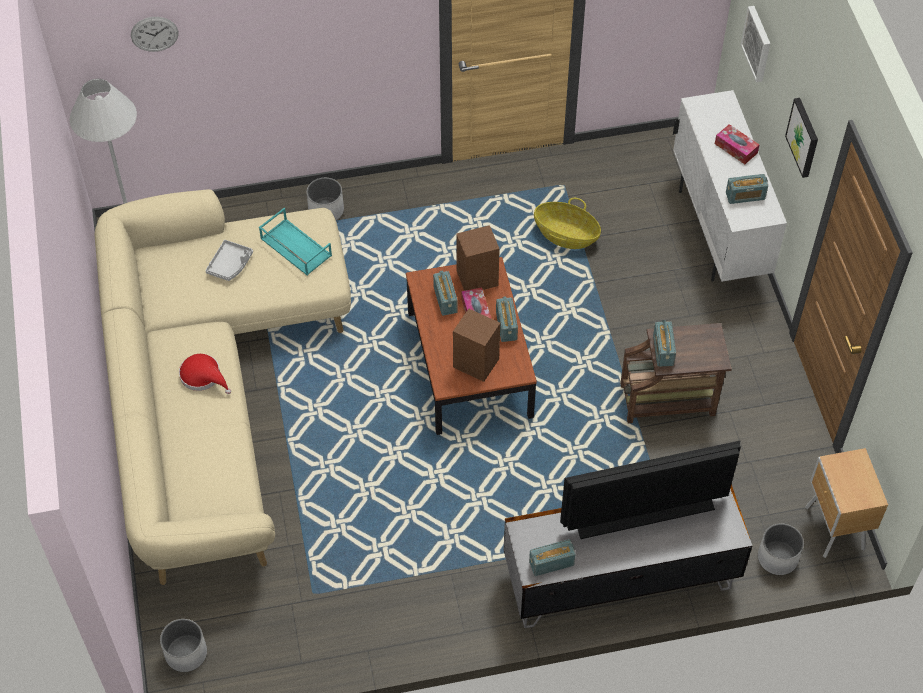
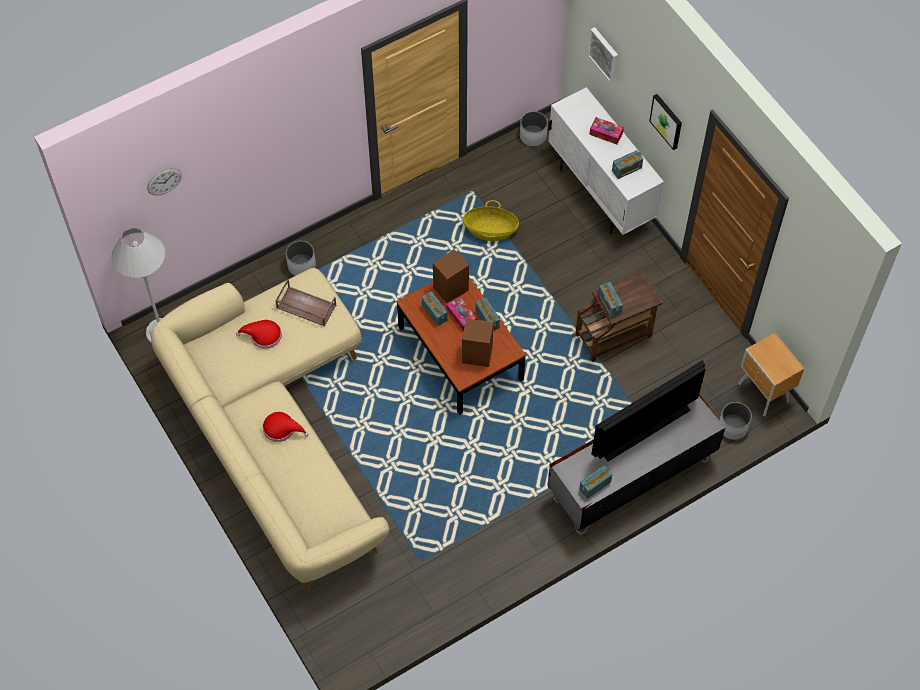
camera: 20 degrees left, 5 degrees up
(186, 653) = (348, 635): white planter -> white planter (533, 136)
(230, 265) = (263, 336): grey tray -> red hat
(295, 247) = (305, 306): turquoise tray -> brown tray

